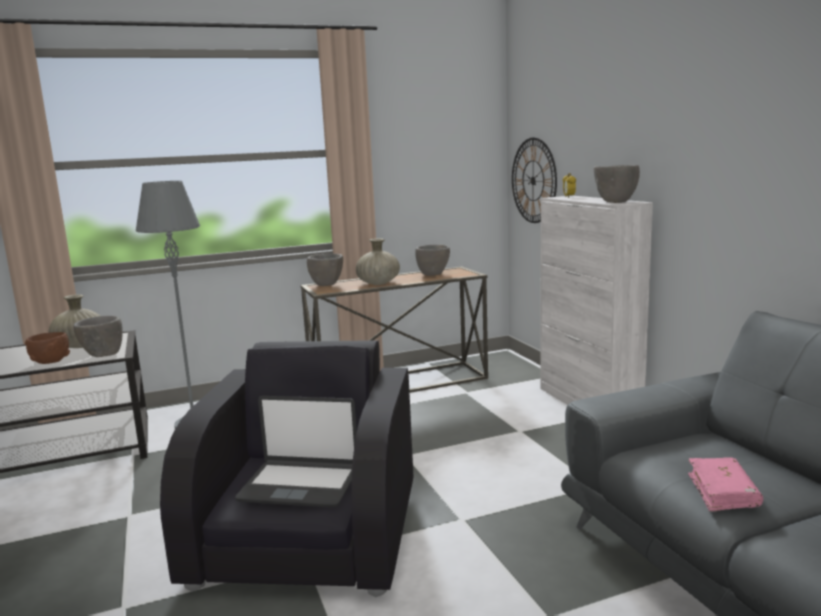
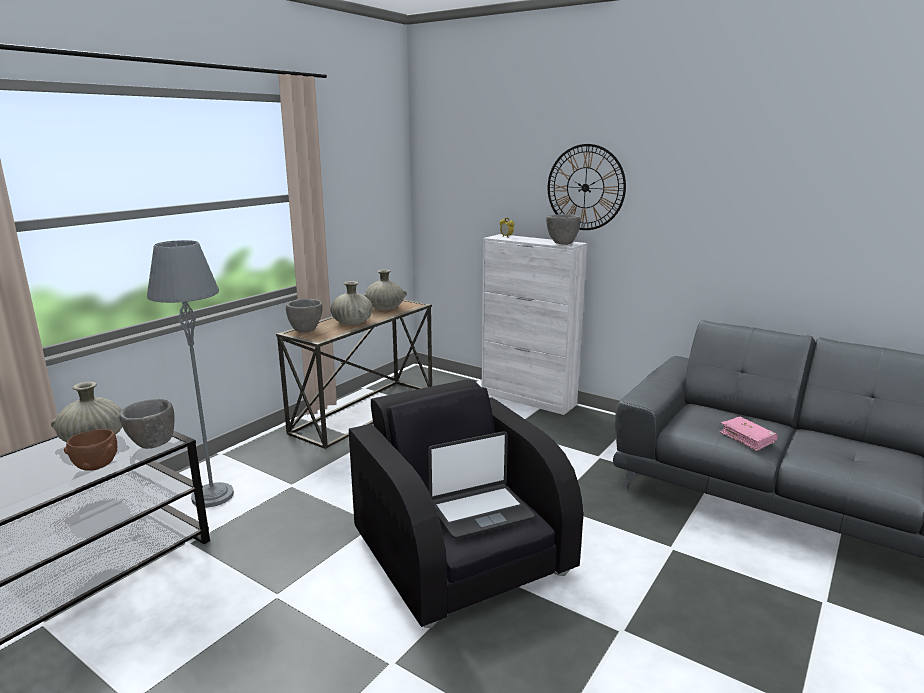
camera: 35 degrees left, 5 degrees up
(433, 275) = (384, 308): grey bowl -> beige vase
(533, 180) = (448, 219): wall clock -> wall clock (585, 187)

